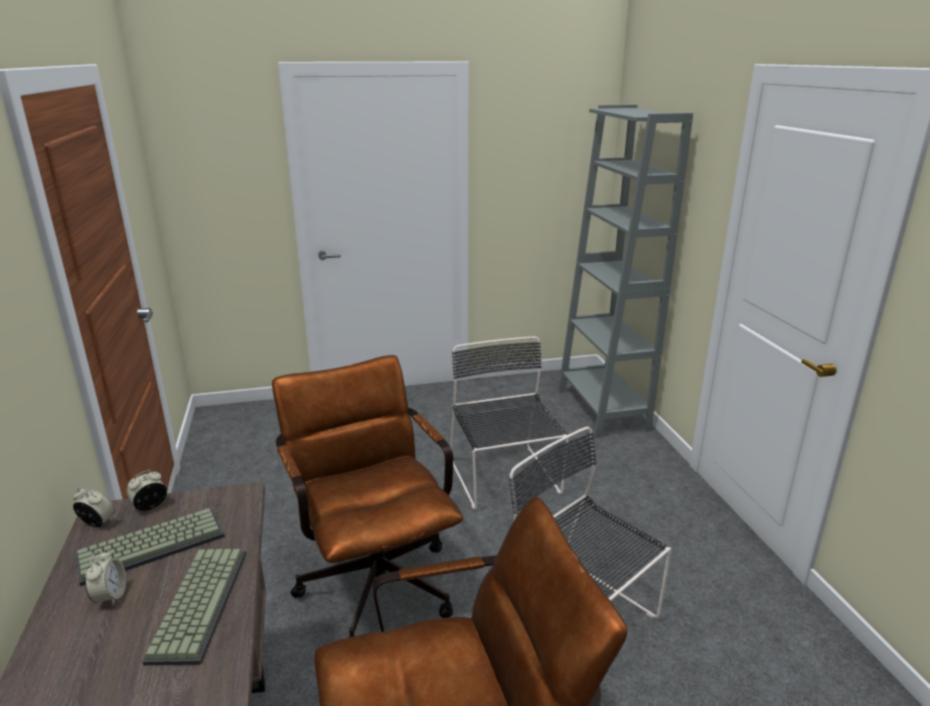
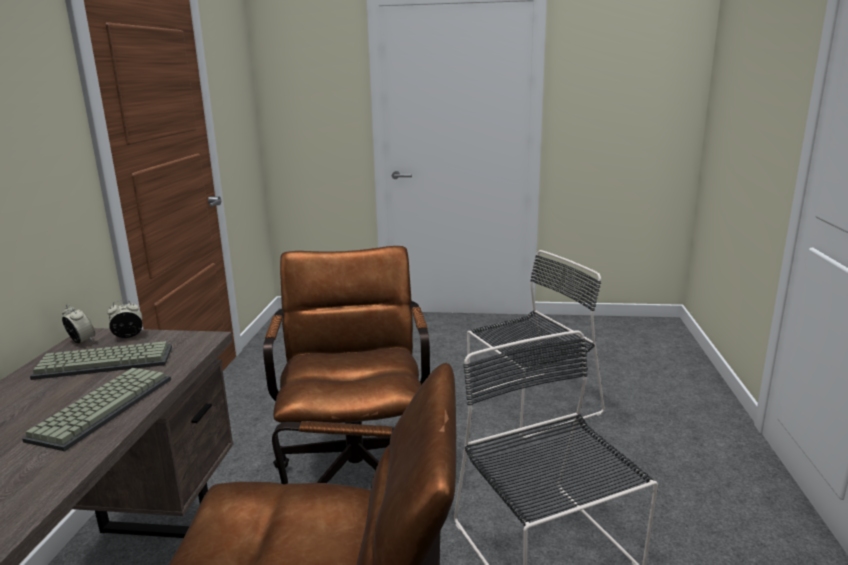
camera: 20 degrees right, 5 degrees down
(110, 596) = (44, 390): alarm clock -> none
(505, 479) = (530, 404): black chair -> black chair turned 60 degrees clockwise
(602, 409) = (669, 358): grey bookcase -> none

